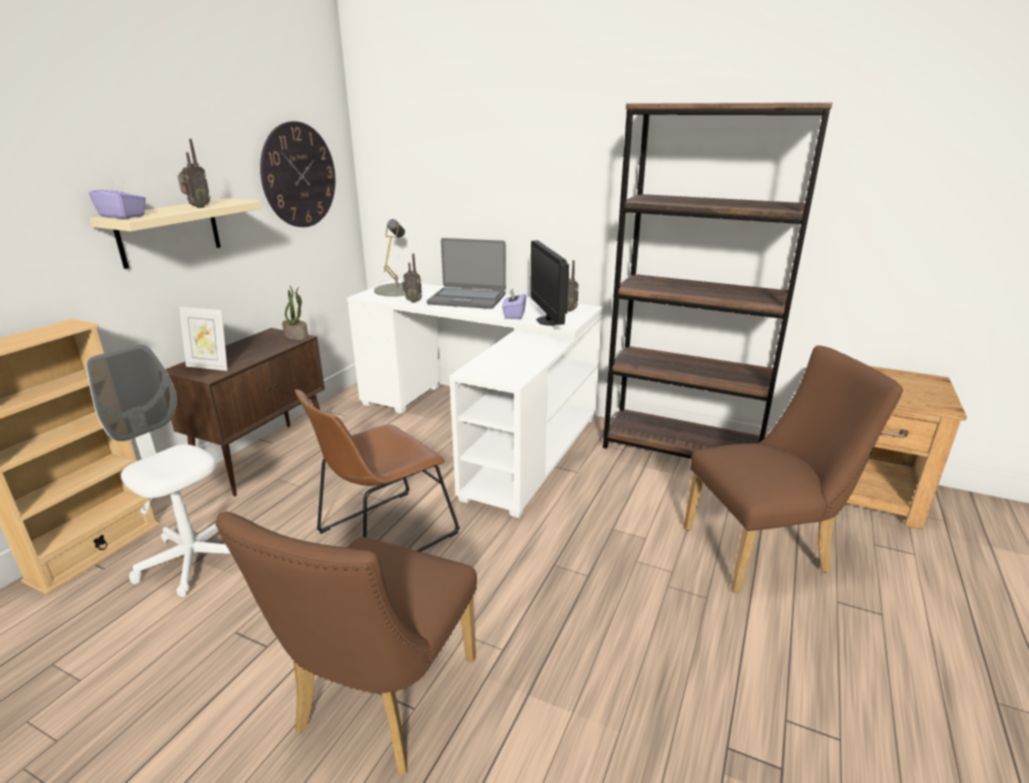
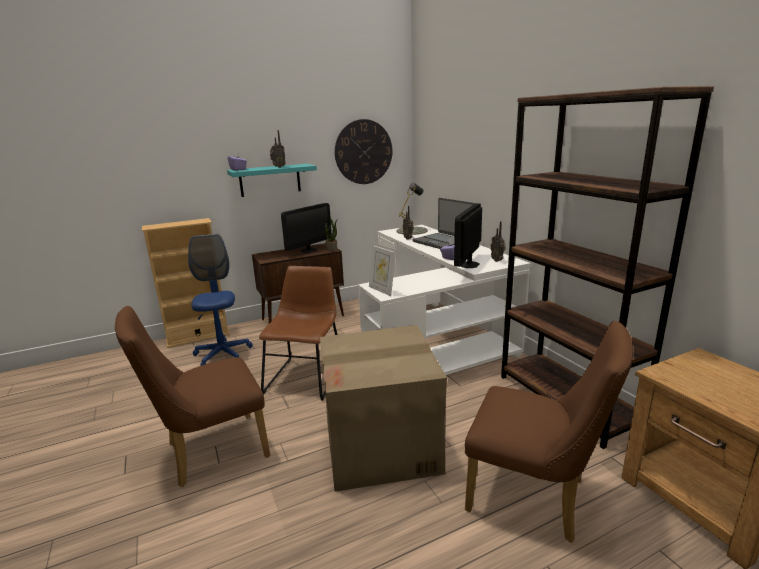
camera: 40 degrees right, 5 degrees down
(169, 232) = (270, 180): beige shelf -> turquoise shelf
(192, 560) = (223, 354): white office chair -> blue office chair
(209, 366) = (272, 256): picture frame -> picture frame (382, 290)
(260, 345) = (308, 250): none -> monitor
(382, 535) = (306, 376): brown chair -> brown chair turned 105 degrees clockwise
(584, 572) = (382, 445): none -> cardboard box

